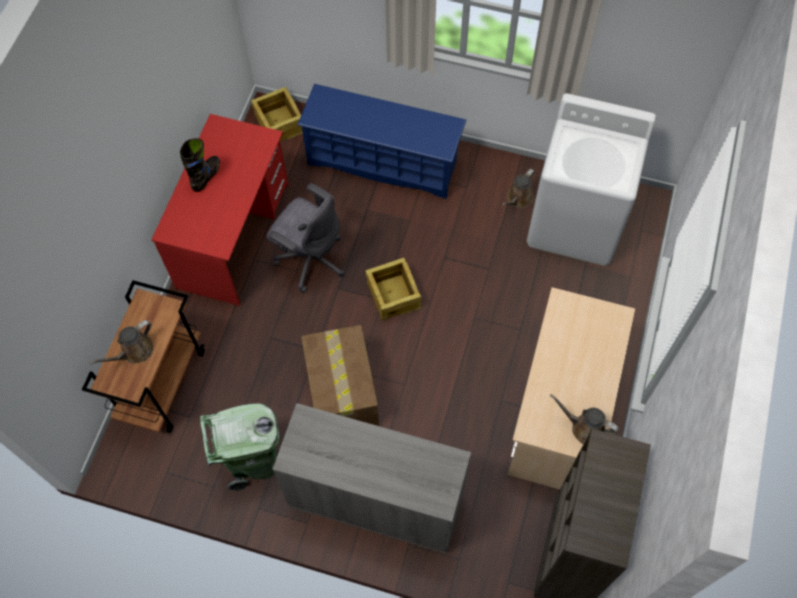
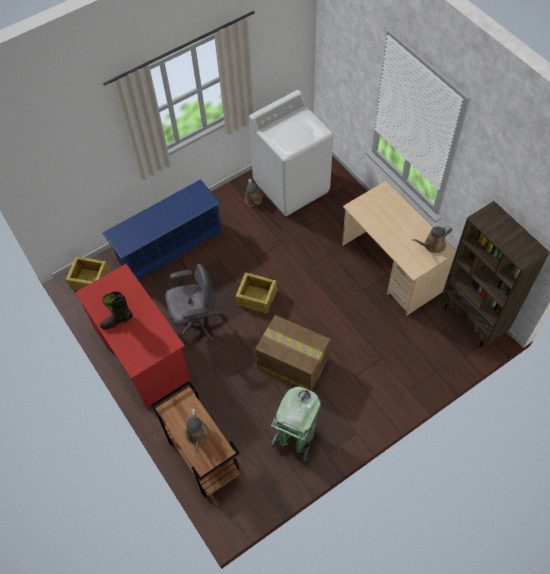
camera: 50 degrees left, 5 degrees down
(206, 176) = (117, 321): black boot -> black boot turned 90 degrees counterclockwise
(376, 499) = (370, 388): grey cabinet -> none

